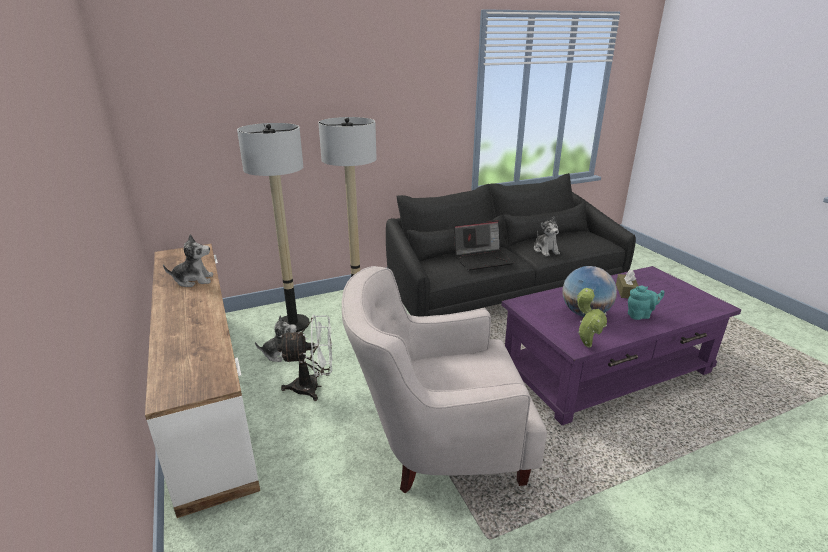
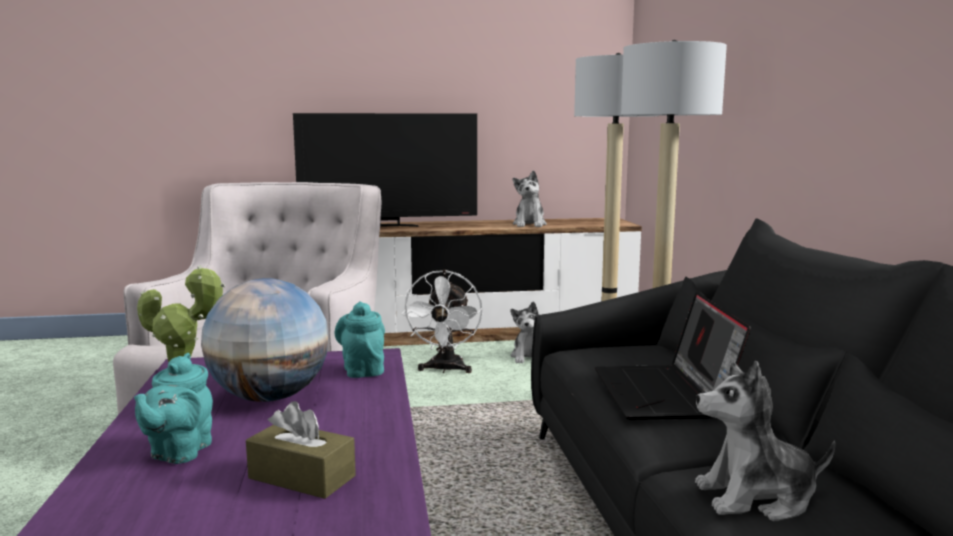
camera: 105 degrees right, 15 degrees down
(189, 347) = (389, 226): none -> television
(537, 302) = (362, 369): none -> turquoise teapot

